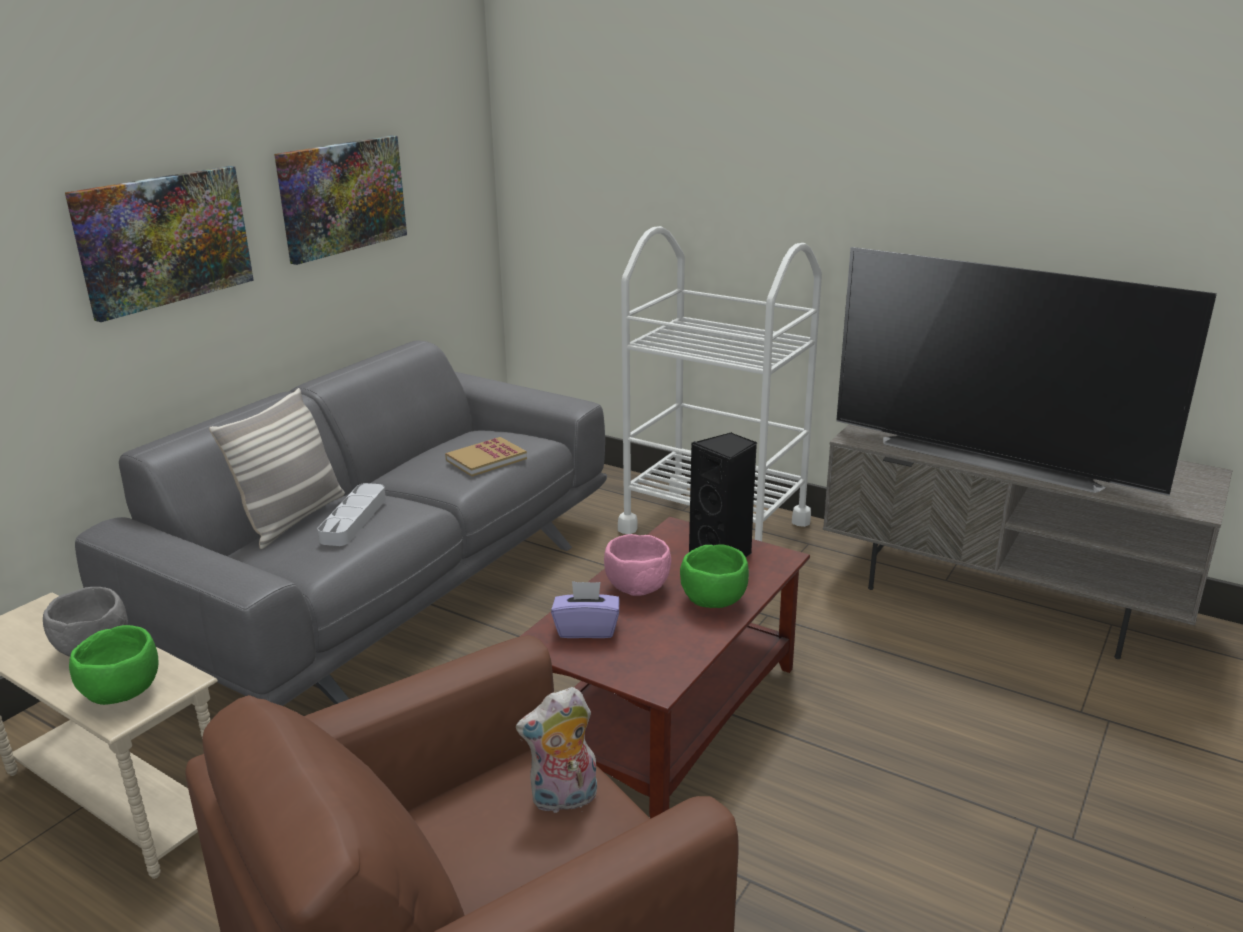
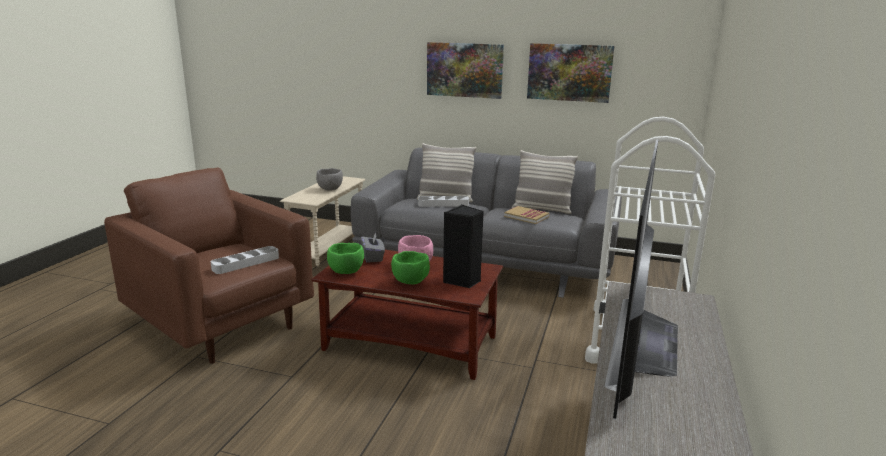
camera: 75 degrees right, 5 degrees down
(124, 692) = (305, 196): green bowl -> green bowl (346, 272)
(434, 446) = (542, 209): none -> pillow
(563, 800) = (246, 263): plush toy -> grey tray
(586, 629) = (373, 257): purple tissue box -> grey tissue box

